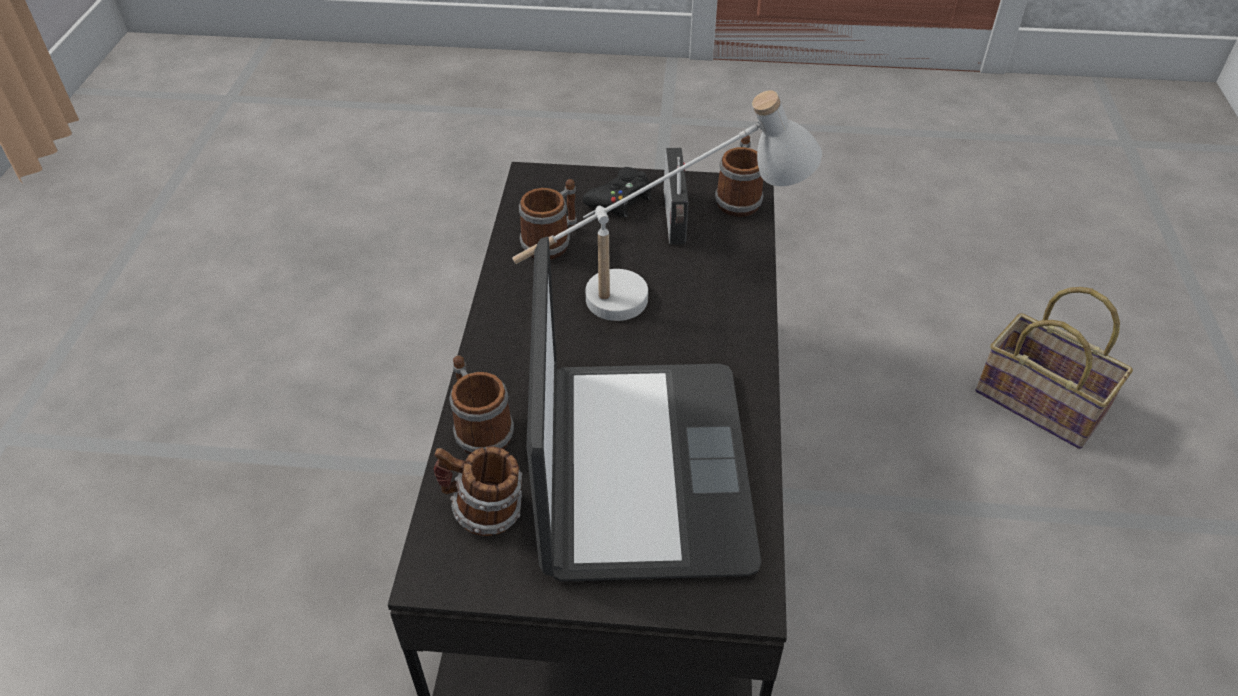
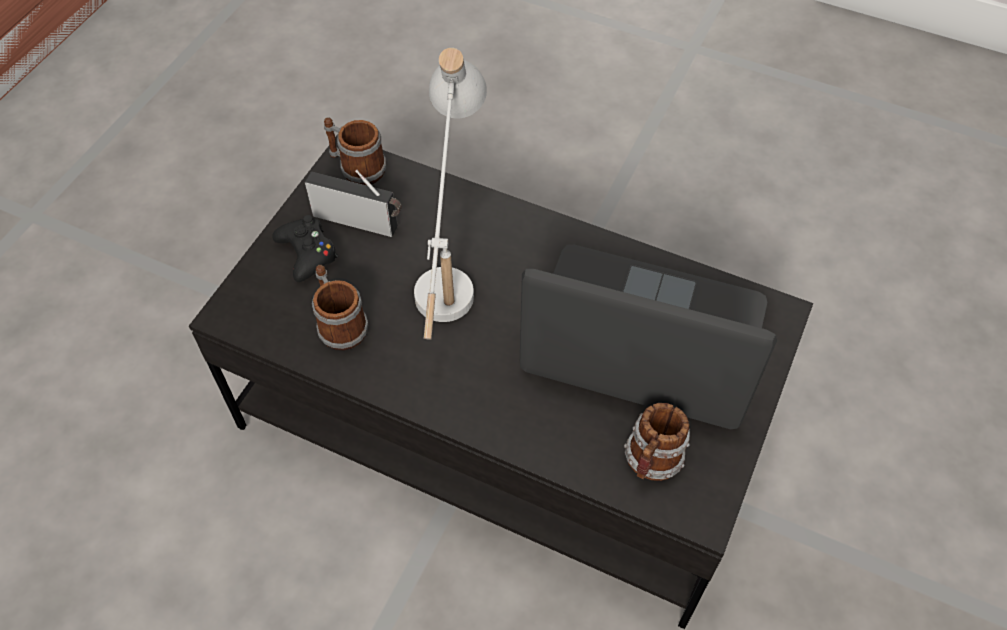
camera: 70 degrees left, 10 degrees up
(479, 428) = (559, 443): mug -> none
(1043, 403) = (539, 114): basket -> none

